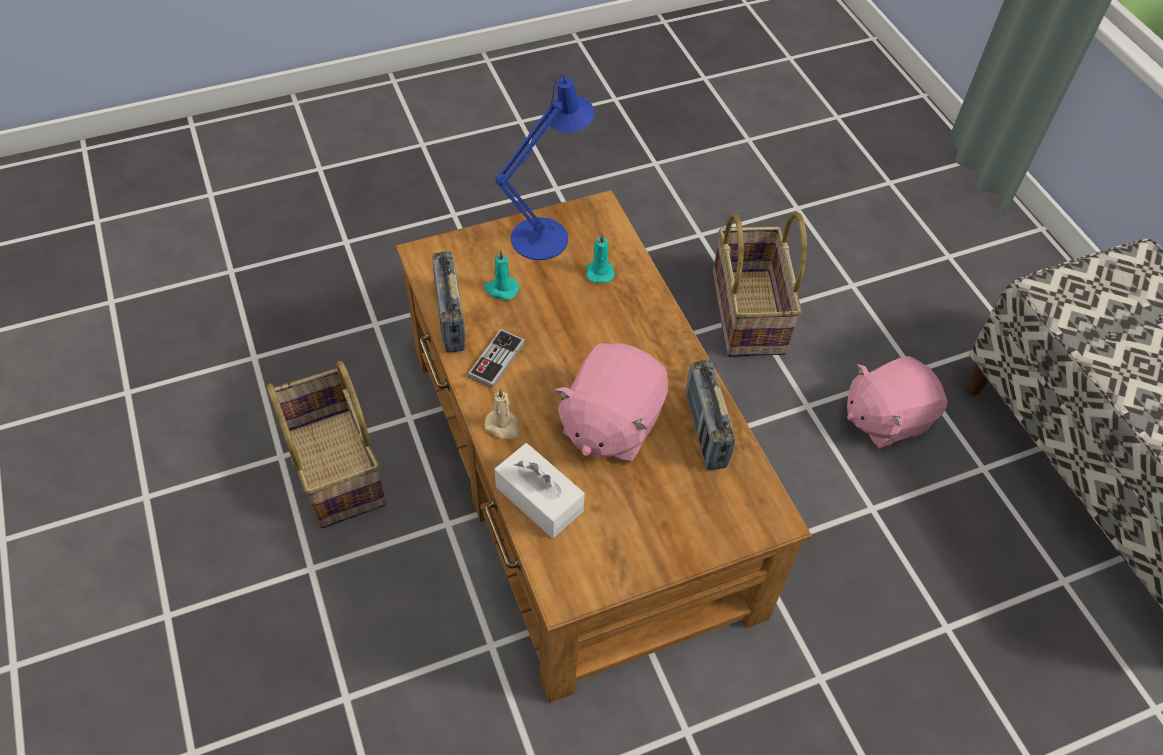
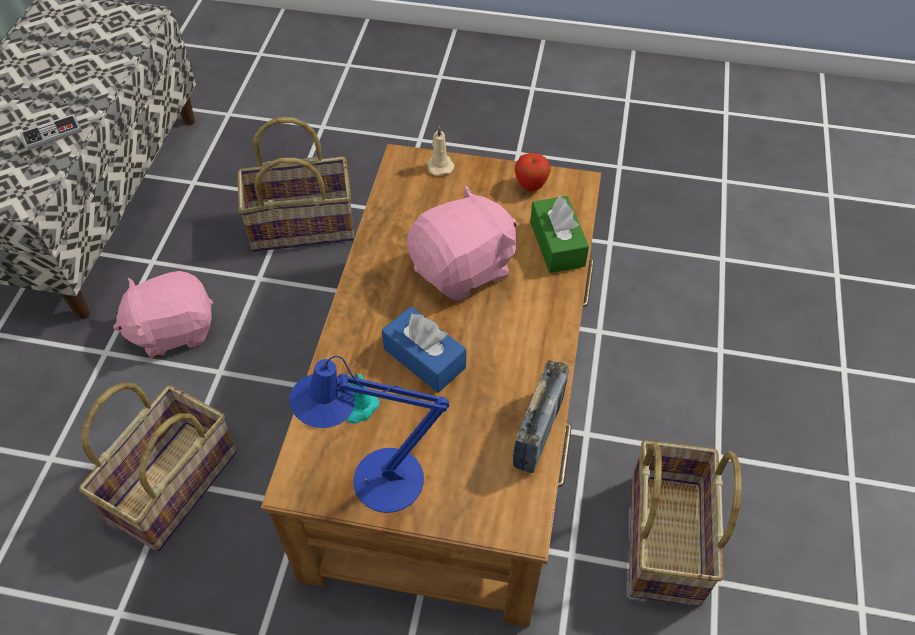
camera: 145 degrees left, 0 degrees up
(497, 360) = (520, 367): game controller -> game controller (52, 133)
(501, 289) = (469, 438): turquoise candle -> none
(503, 426) = (550, 307): beige candle -> beige candle (439, 165)
(539, 499) = (557, 244): white tissue box -> green tissue box
(581, 329) = (424, 358): none -> blue tissue box
(614, 559) = (530, 186): none -> apple
(705, 430) = (396, 230): radio -> none
(885, 418) = (173, 330): pink plush toy -> pink plush toy turned 150 degrees clockwise
(897, 596) = (302, 225): none -> basket

